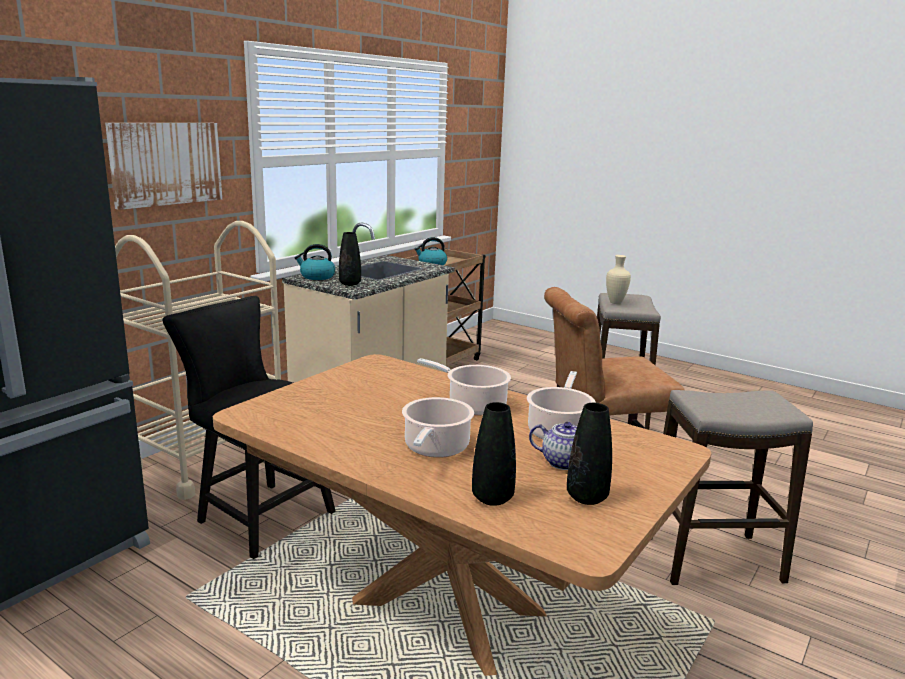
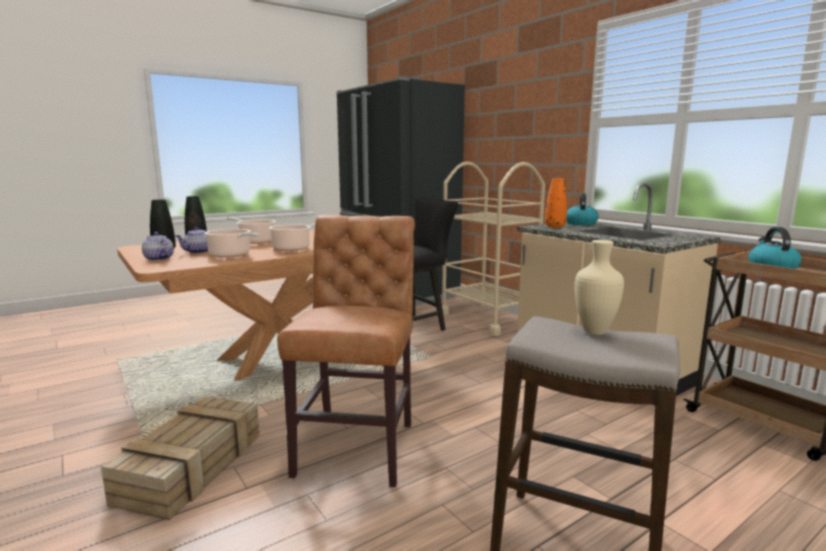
camera: 110 degrees right, 5 degrees down
(166, 163) = (530, 124): picture -> none
(350, 284) = (555, 226): black vase -> orange vase
(640, 472) = (158, 259): none -> teapot
(712, 559) = (190, 468): stool -> crate

